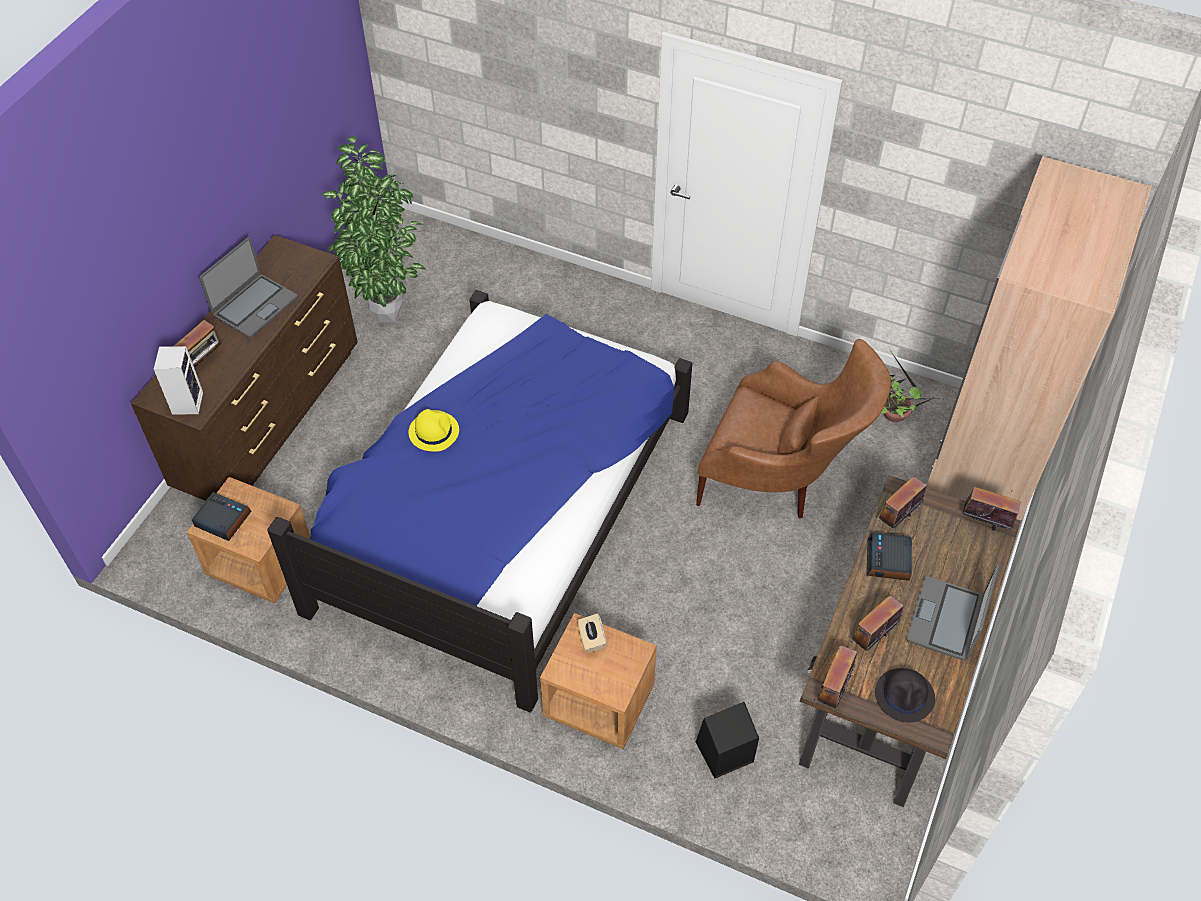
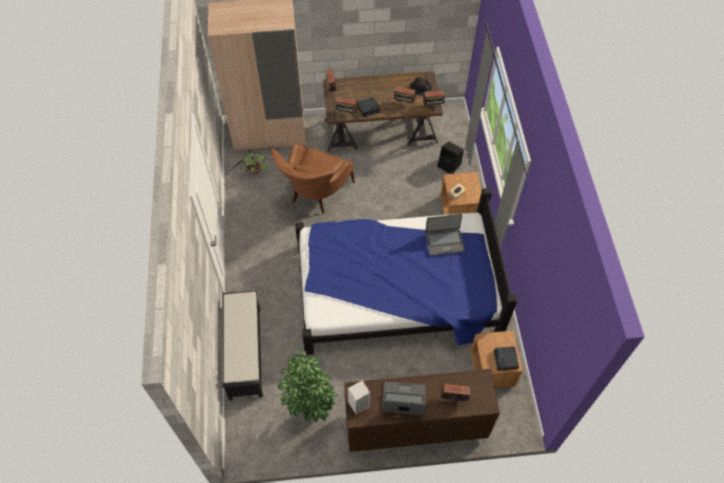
camera: 120 degrees left, 5 degrees up
(187, 402) = (480, 386): speaker -> speaker (358, 405)
(433, 431) = (406, 295): yellow hat -> none
(539, 278) = (245, 352): none -> black bench
(781, 480) = (315, 196): brown armchair -> brown armchair turned 150 degrees counterclockwise
(946, 619) = (382, 86): laptop -> laptop (444, 242)

